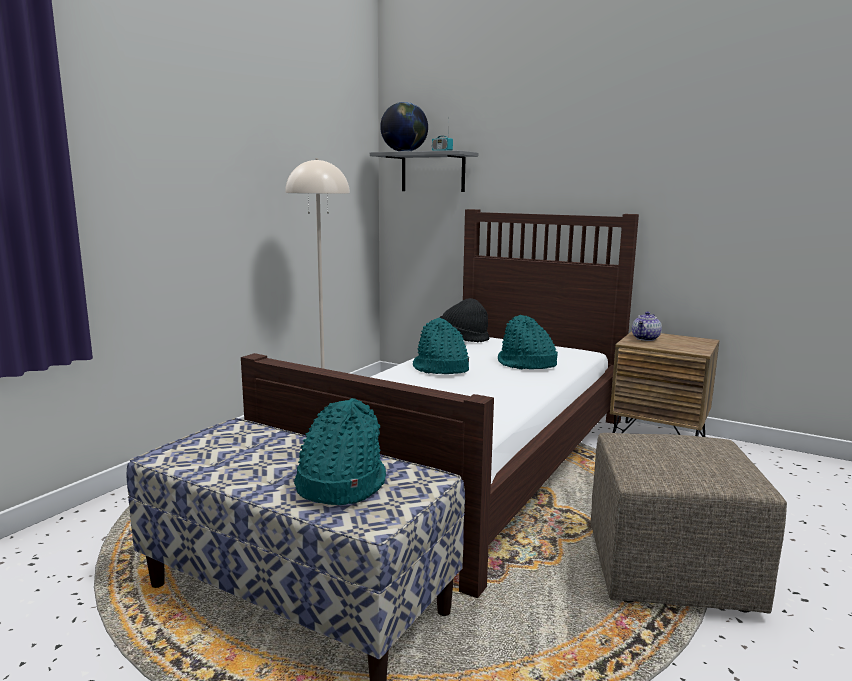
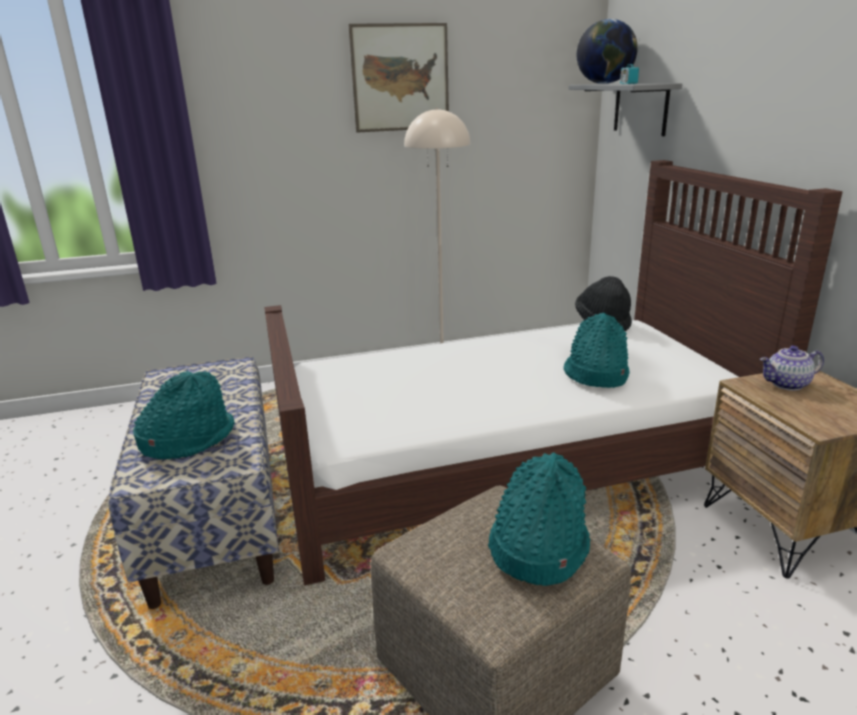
camera: 45 degrees right, 10 degrees up
(252, 131) = (400, 78): none -> picture
(440, 369) = (497, 354): turquoise hat -> turquoise hat (537, 547)

